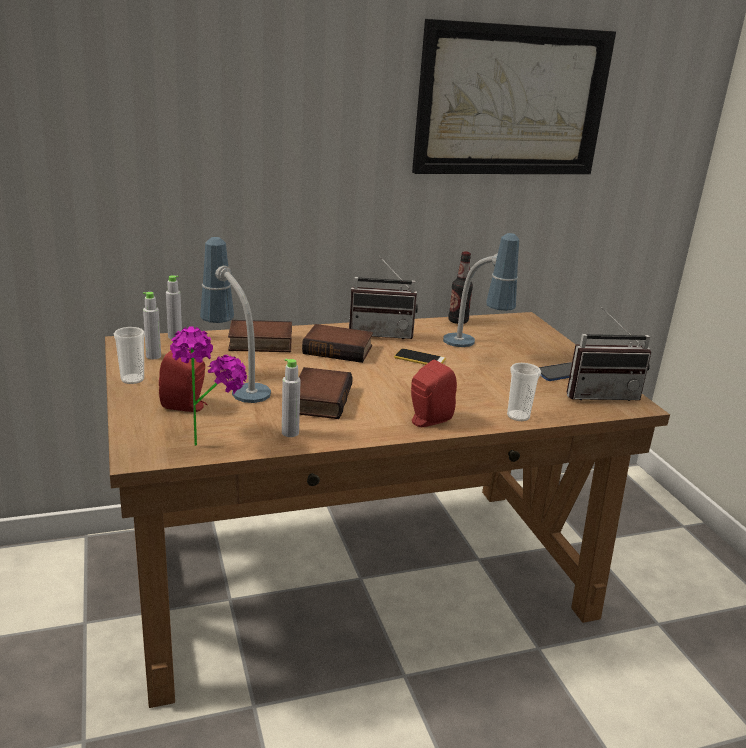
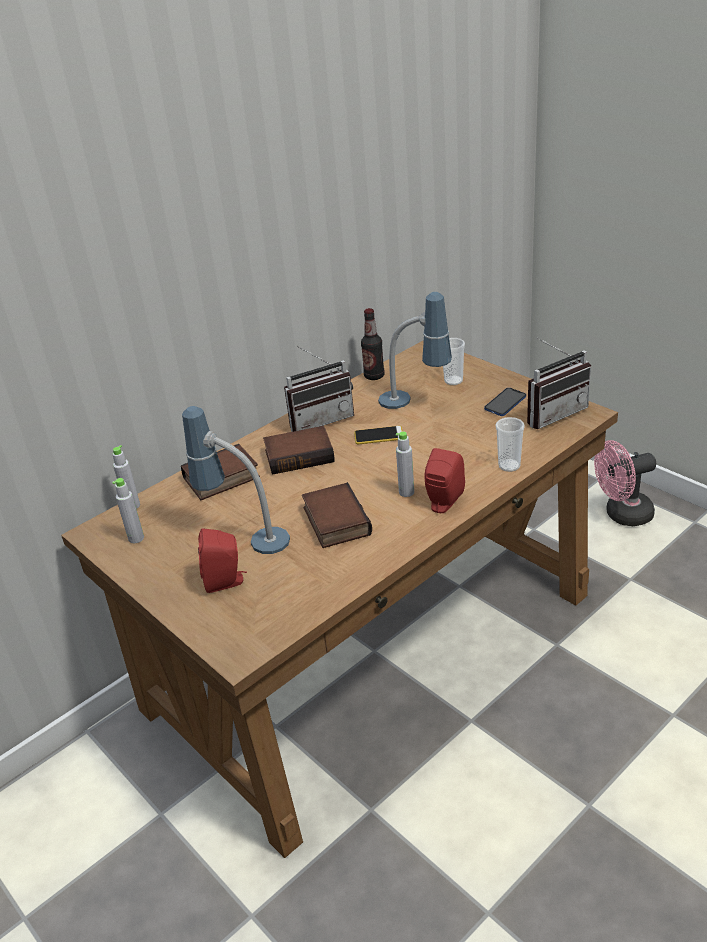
camera: 20 degrees left, 10 degrees up
(132, 379) = (144, 574): cup -> cup (453, 381)
(205, 438) = (277, 608): potted plant -> none
(290, 433) = (344, 568): grey bottle -> grey bottle (406, 492)
(511, 101) = (370, 146): picture -> none
(687, 565) = (622, 515): none -> pink fan

